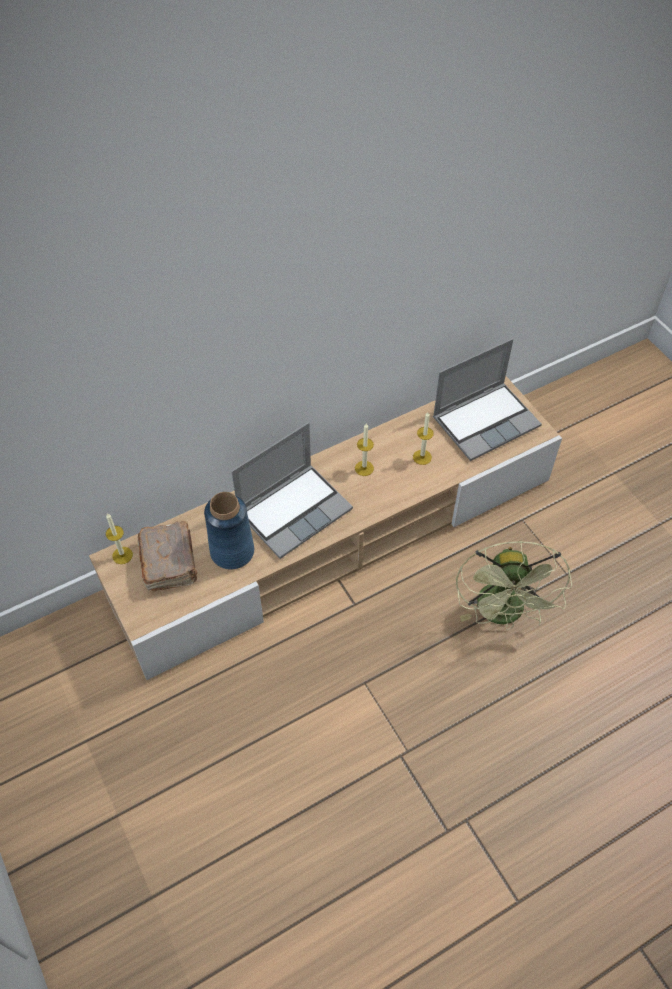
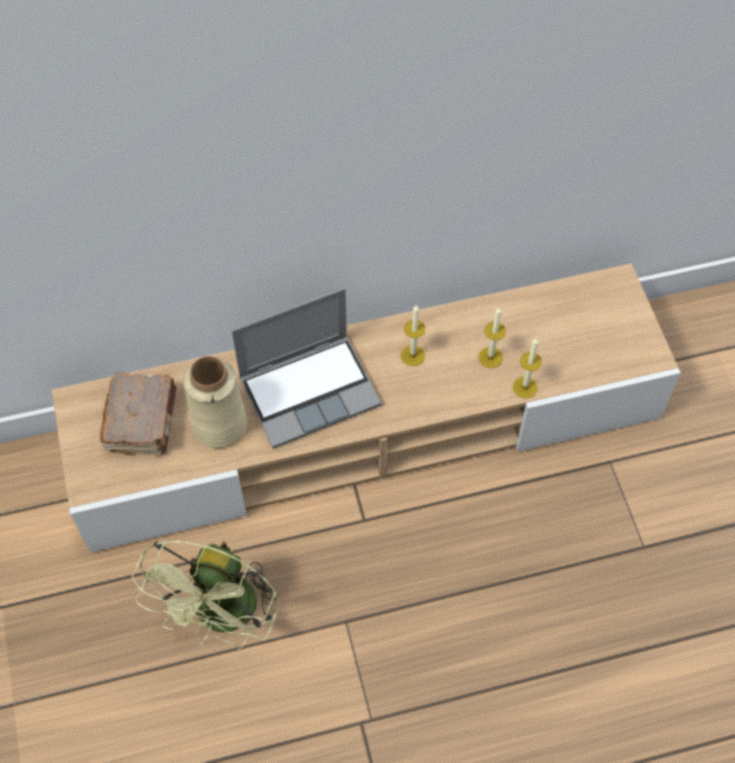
camera: 15 degrees right, 5 degrees up
(122, 555) = (90, 399): candle -> candle (525, 387)
(232, 551) = (219, 424): blue vase -> beige vase
(486, 421) = (588, 328): laptop -> none
(503, 614) = (545, 579): green fan -> green fan (223, 618)

